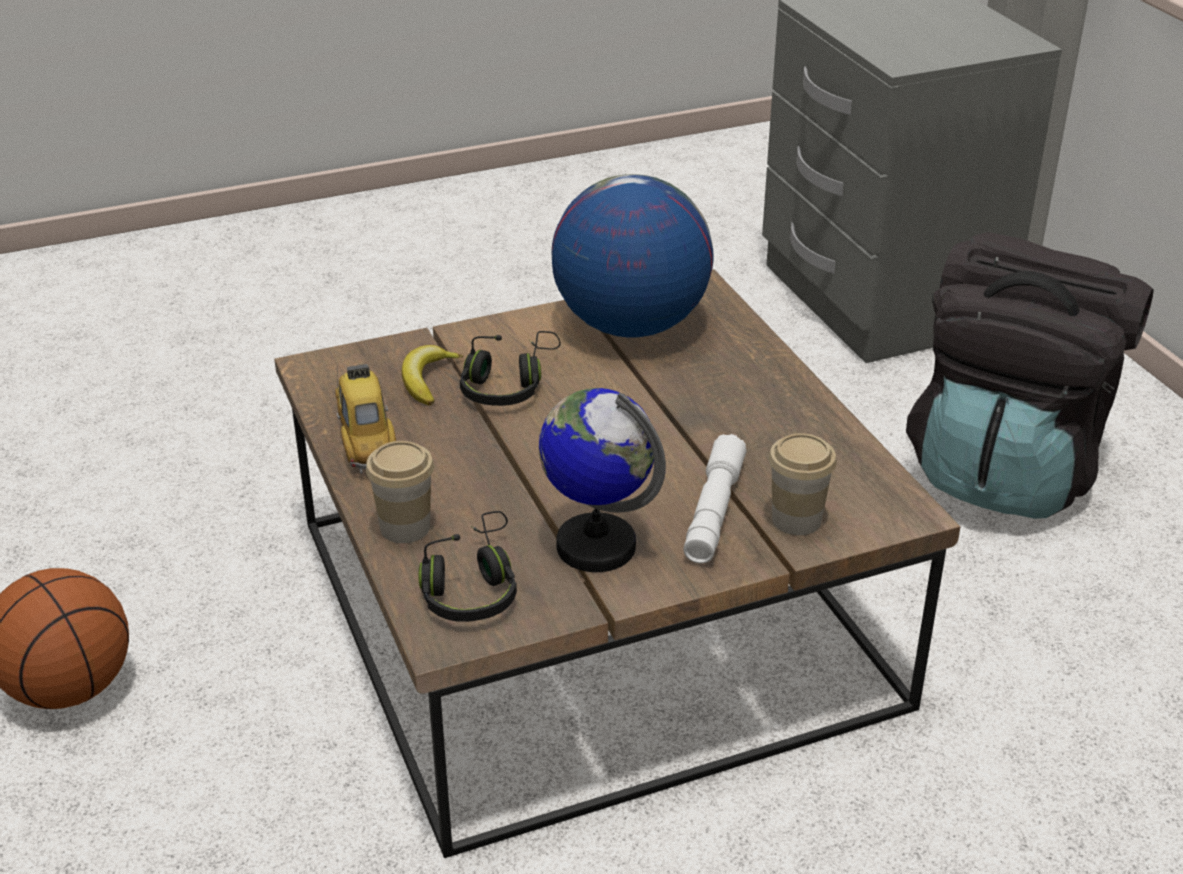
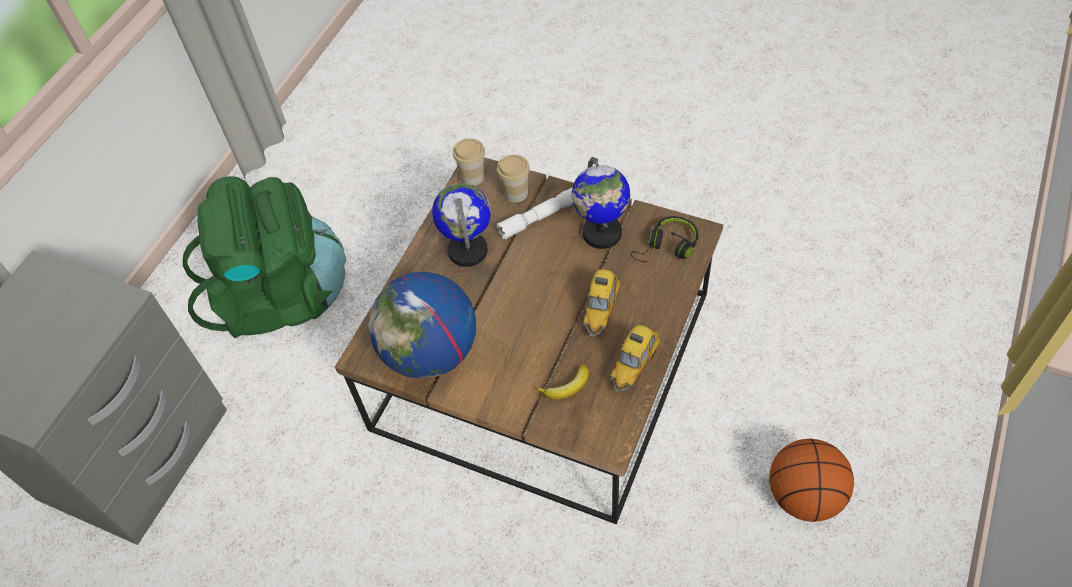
camera: 130 degrees left, 20 degrees up
(405, 527) = (665, 296): cup -> cup (473, 176)
(480, 466) = (601, 308): none -> toy car
(508, 384) = (533, 354): black headphones -> none
(747, 424) = (468, 250): none -> globe
(1007, 467) = (282, 296): black backpack -> green backpack

